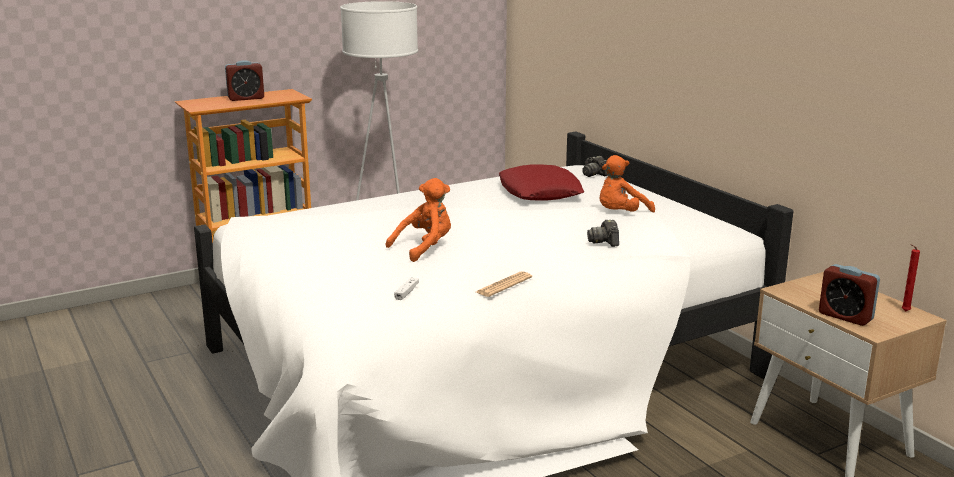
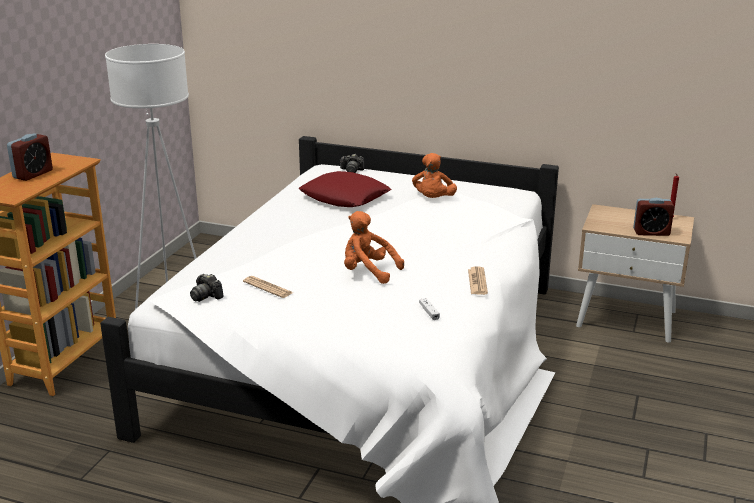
camera: 40 degrees left, 5 degrees up
(322, 234) = (268, 287): none -> newspaper
(425, 248) = (368, 272): orange plush toy -> orange plush toy turned 75 degrees counterclockwise
(604, 241) = (469, 225): camera -> camera (206, 296)

